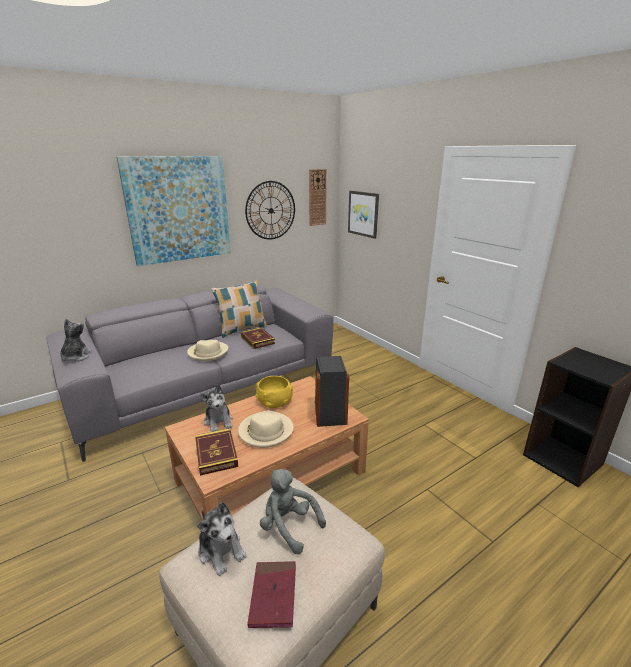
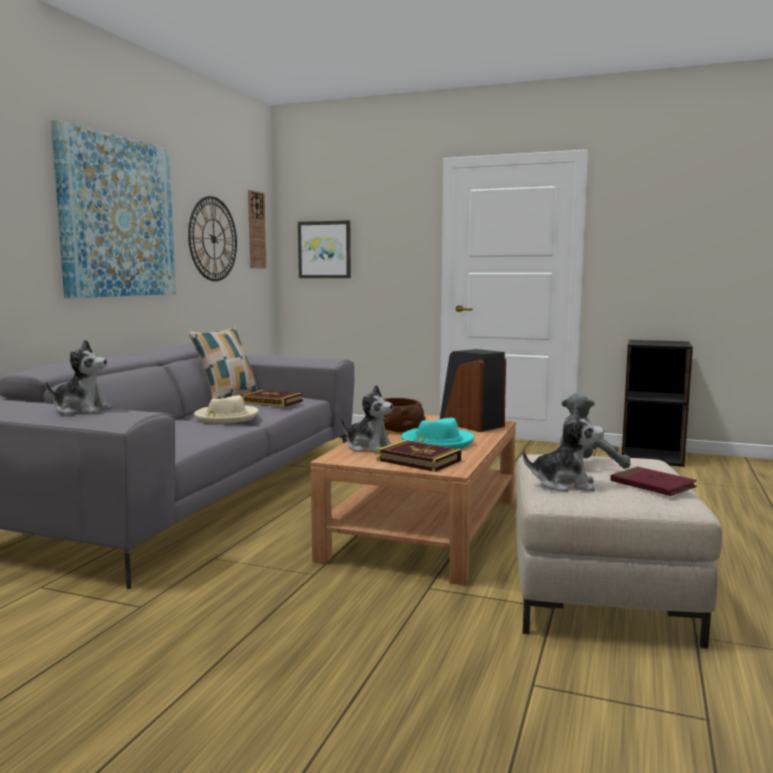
camera: 35 degrees left, 15 degrees down
(76, 357) = (81, 410): plush toy -> plush toy turned 135 degrees clockwise
(265, 431) = (436, 442): beige hat -> turquoise hat
(275, 401) = (398, 429): yellow bowl -> brown bowl

